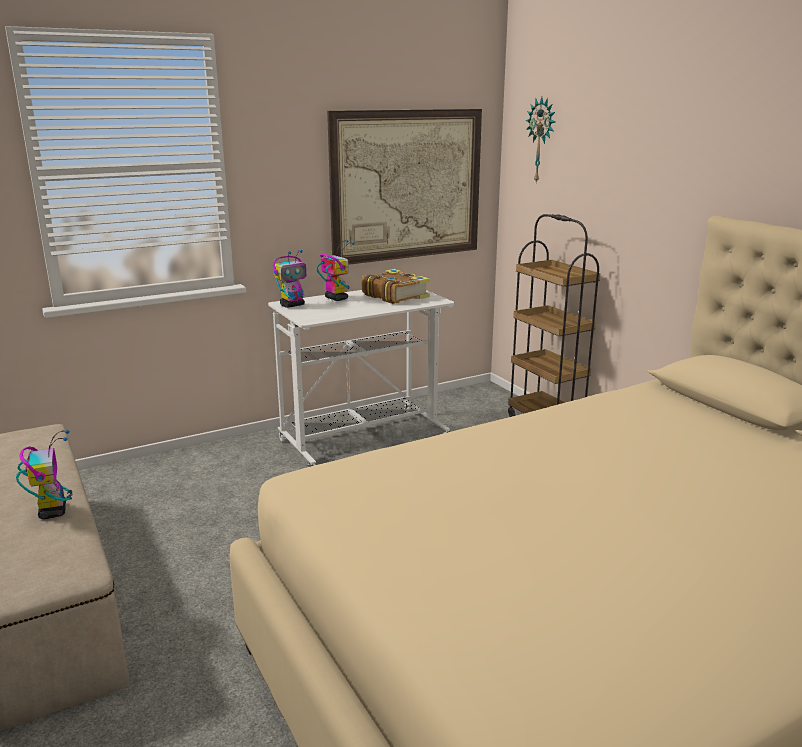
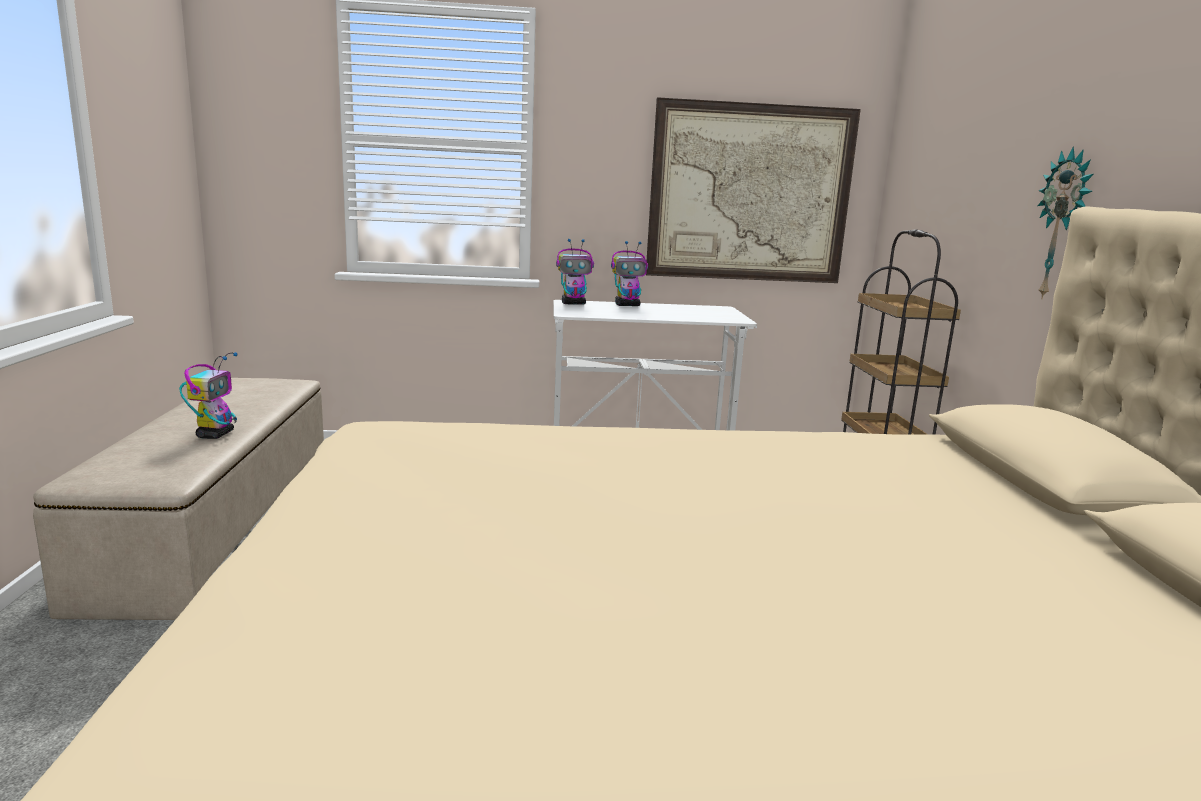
camera: 25 degrees right, 5 degrees down
(336, 298) = (628, 305): toy robot -> toy robot turned 90 degrees clockwise
(395, 296) = (696, 311): book -> none
(541, 140) = (923, 143): wall clock -> wall clock (1063, 225)

